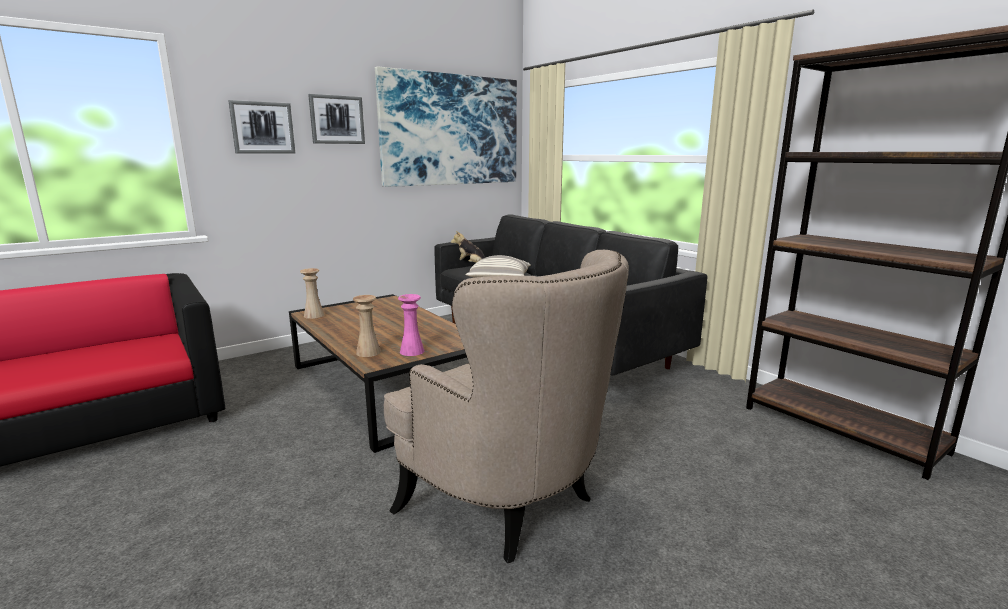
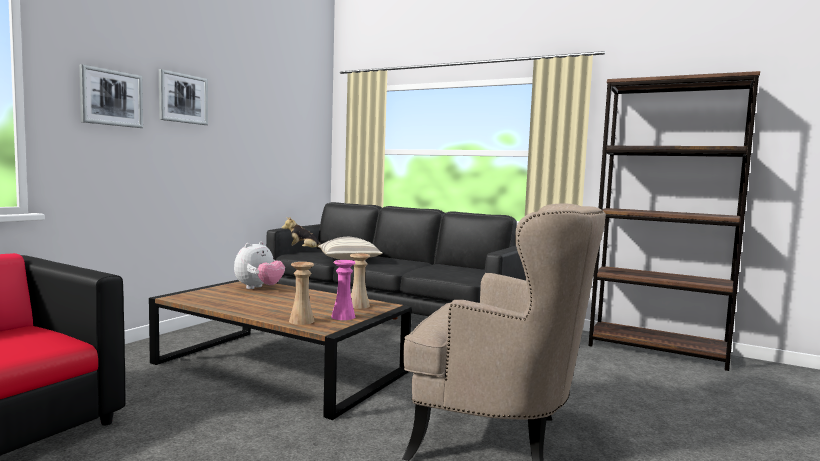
camera: 25 degrees left, 10 degrees down
(314, 315) = (188, 298): beige vase -> beige vase (358, 306)
(386, 308) = (259, 288): none -> plush toy
(451, 130) = (279, 120): picture -> none

